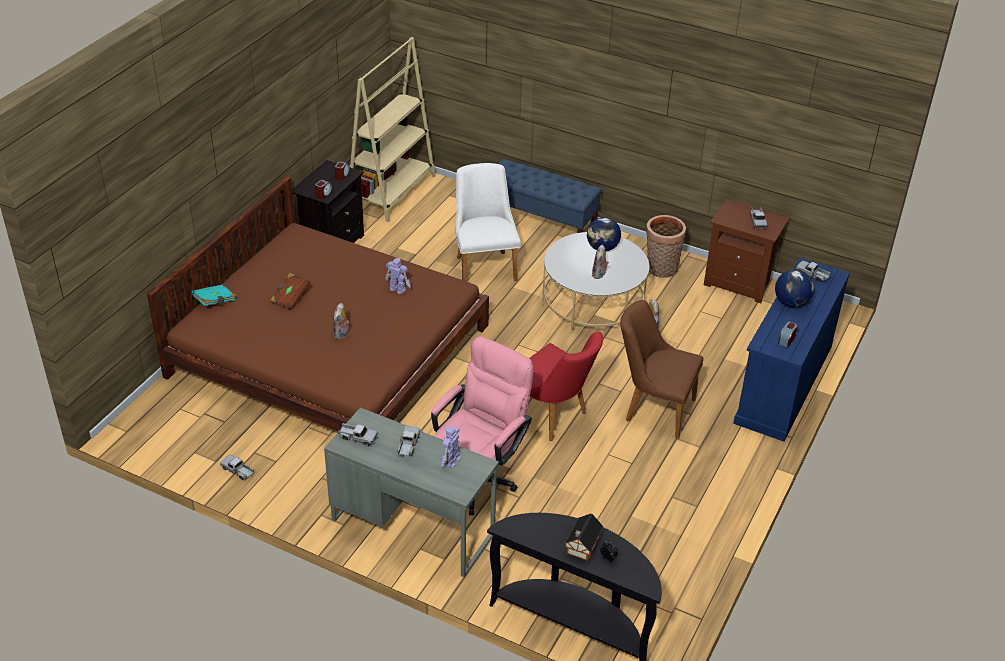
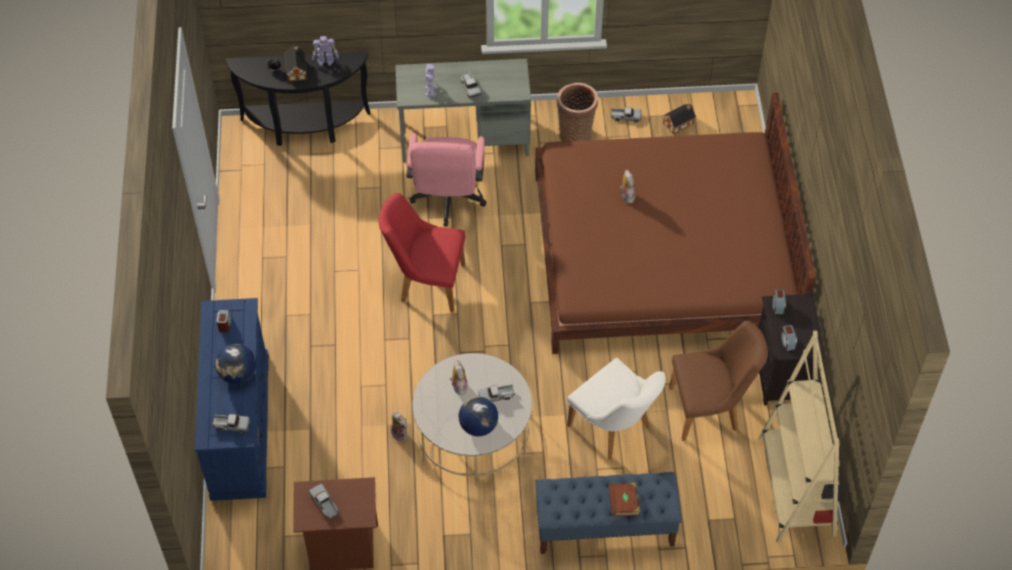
camera: 150 degrees right, 15 degrees up
(196, 441) = (679, 123): none -> toy house
(215, 301) = (760, 175): turquoise book -> none
(290, 298) = (705, 211): brown book -> brown book (624, 503)
(357, 437) = (510, 76): toy truck -> toy truck (496, 396)
(397, 289) = (625, 268): toy robot -> toy robot (326, 61)
(653, 408) = (346, 335): brown chair -> brown chair (711, 409)
(661, 270) = (433, 523): basket -> basket (575, 134)

